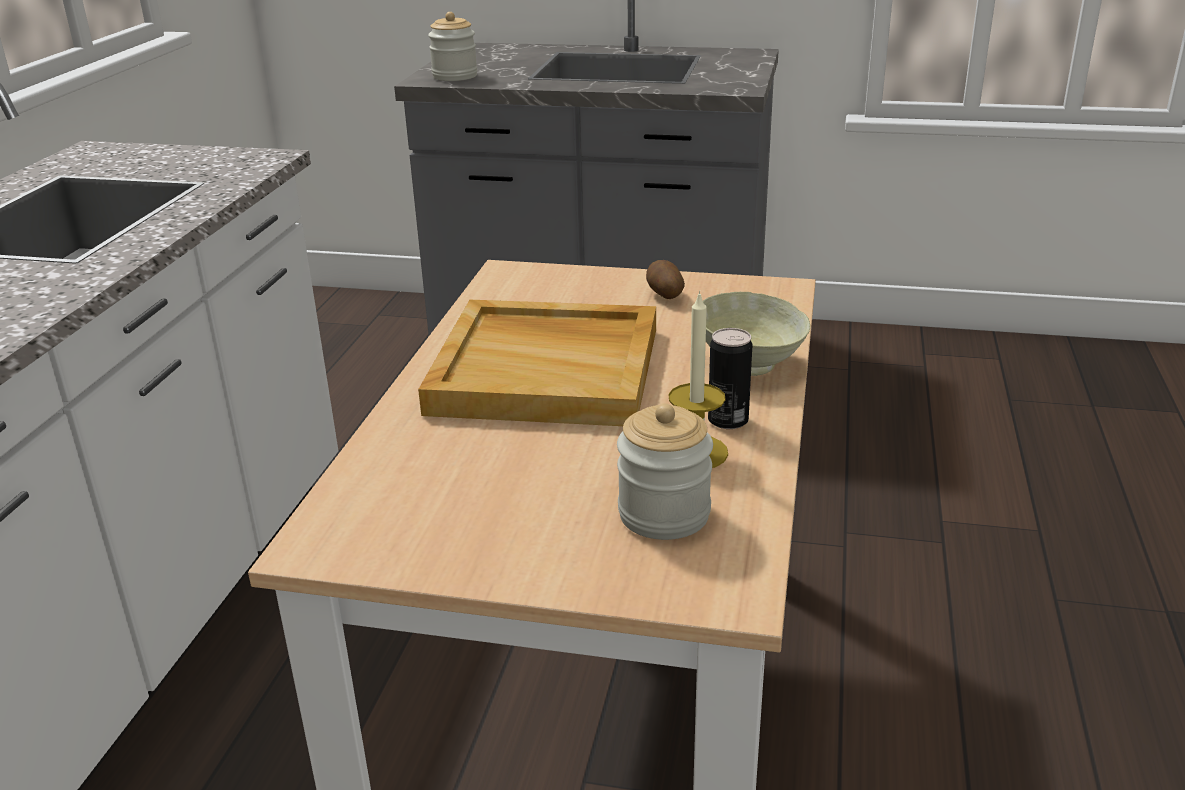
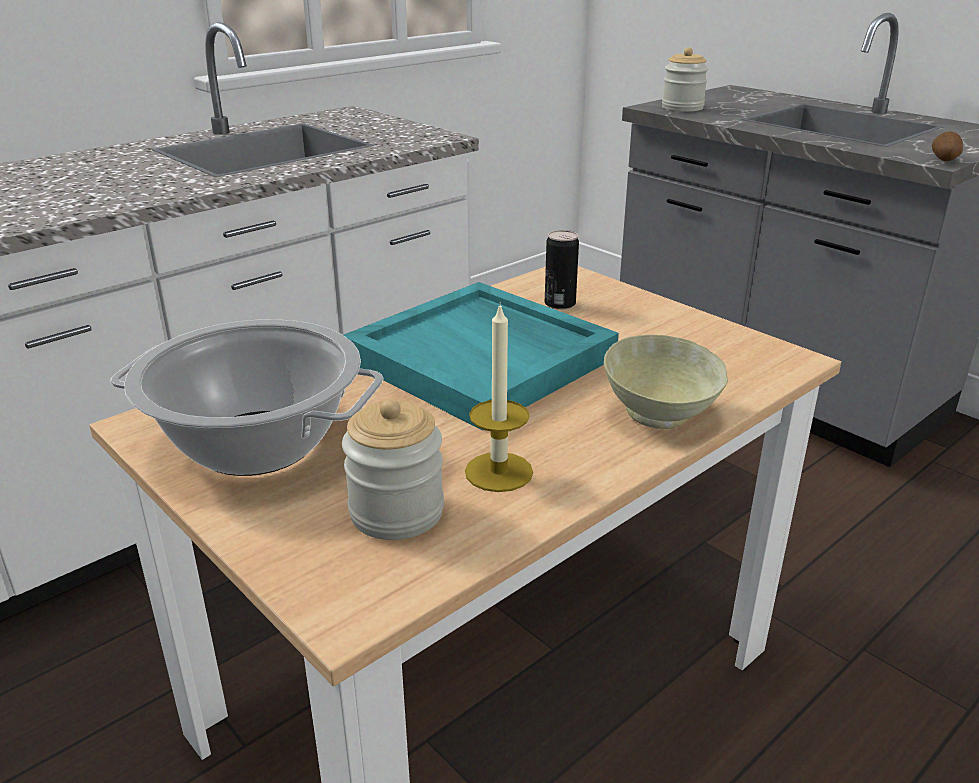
camera: 35 degrees right, 0 degrees up
(457, 516) = (255, 444): none -> cooking pot
(548, 369) = (483, 358): beige tray -> turquoise tray
(664, 295) = (667, 331): potato -> potato (943, 160)
(728, 420) = (567, 456): can -> can (560, 304)

